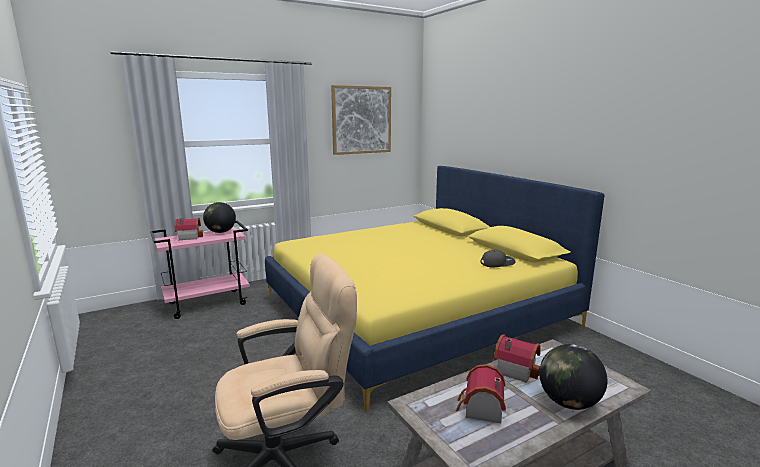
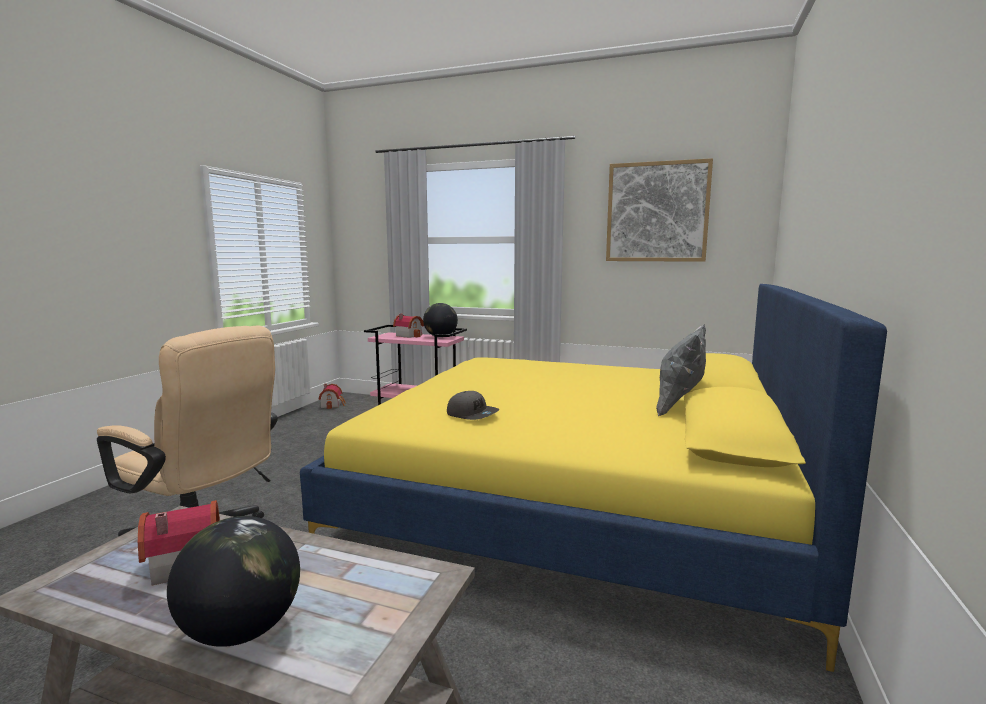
camera: 50 degrees right, 5 degrees down
(466, 242) = (680, 407): none -> grey pillow
(497, 263) = (632, 438): grey cap -> grey cap (472, 414)
(515, 369) = (324, 559): toy house -> toy house (332, 405)

